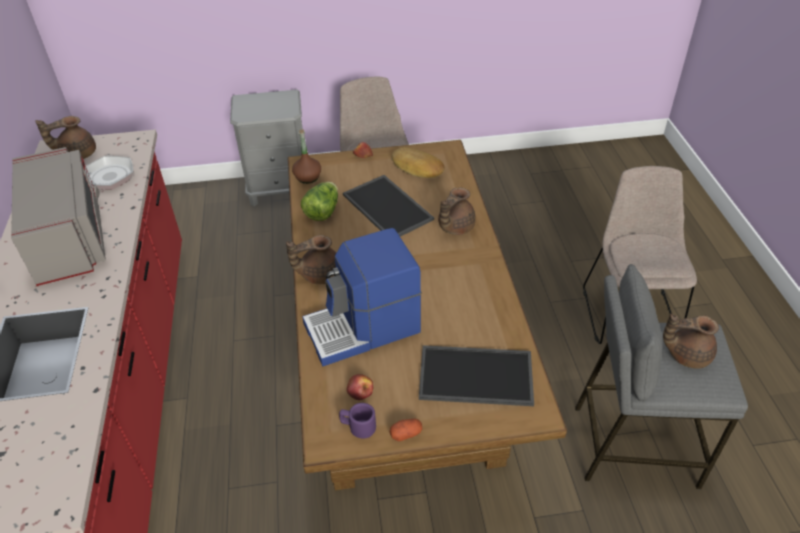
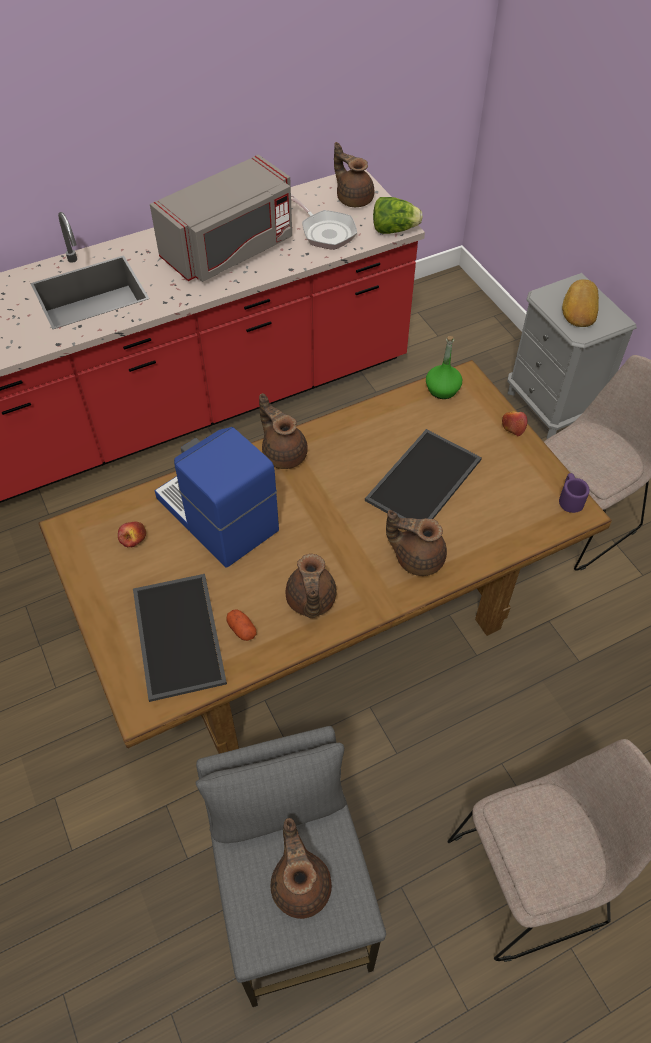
camera: 70 degrees right, 10 degrees up
(307, 177) = (442, 389): brown bottle -> green bottle
(323, 211) = (387, 423): lettuce -> lettuce (394, 230)
(358, 426) = (89, 549): purple mug -> purple mug (570, 499)
(406, 433) = (88, 591): potato -> potato (242, 629)
(417, 167) = (518, 488): bread -> bread (579, 308)
(471, 290) = (310, 601): none -> brown teapot

